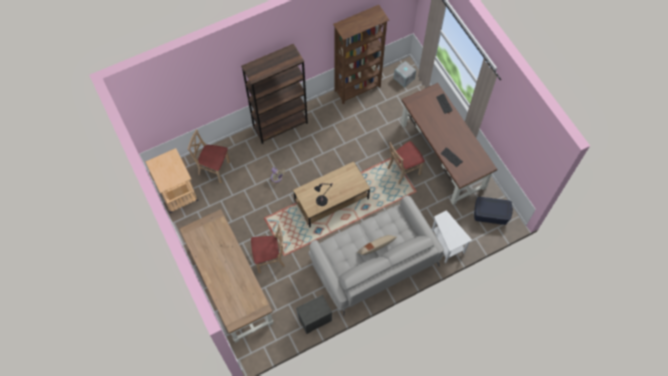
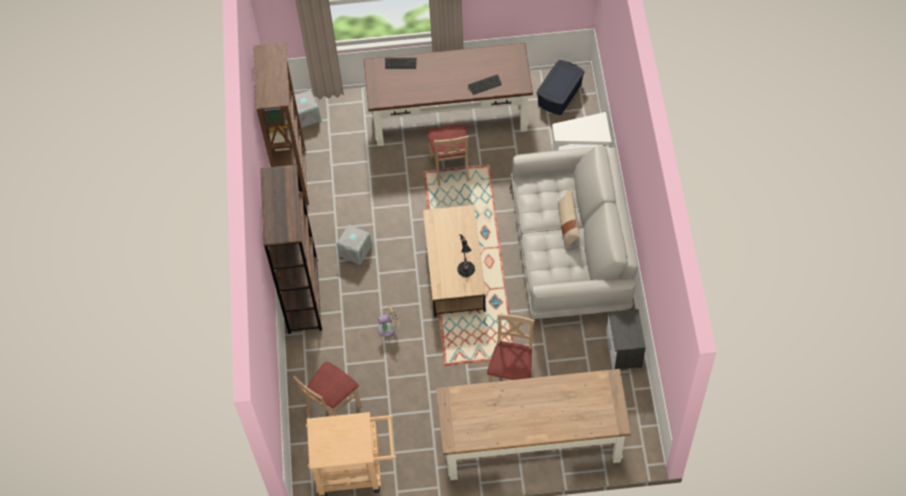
camera: 65 degrees left, 5 degrees down
(322, 140) = (354, 250): none -> grey storage box

